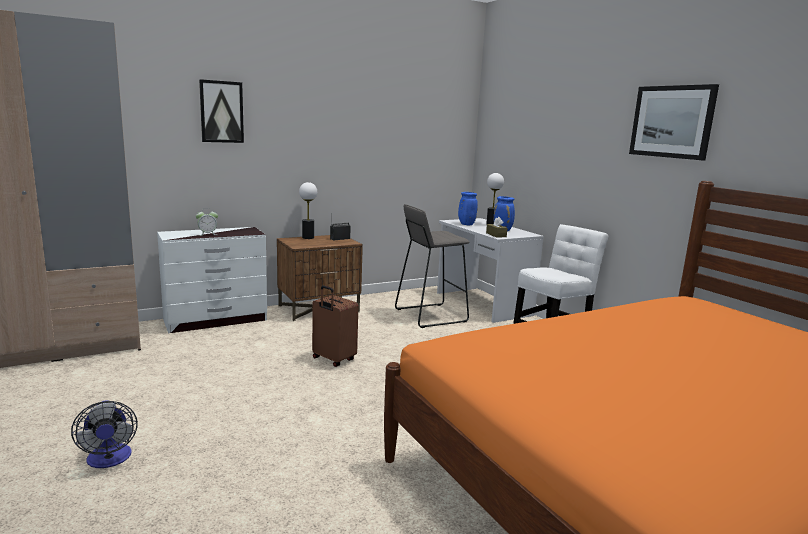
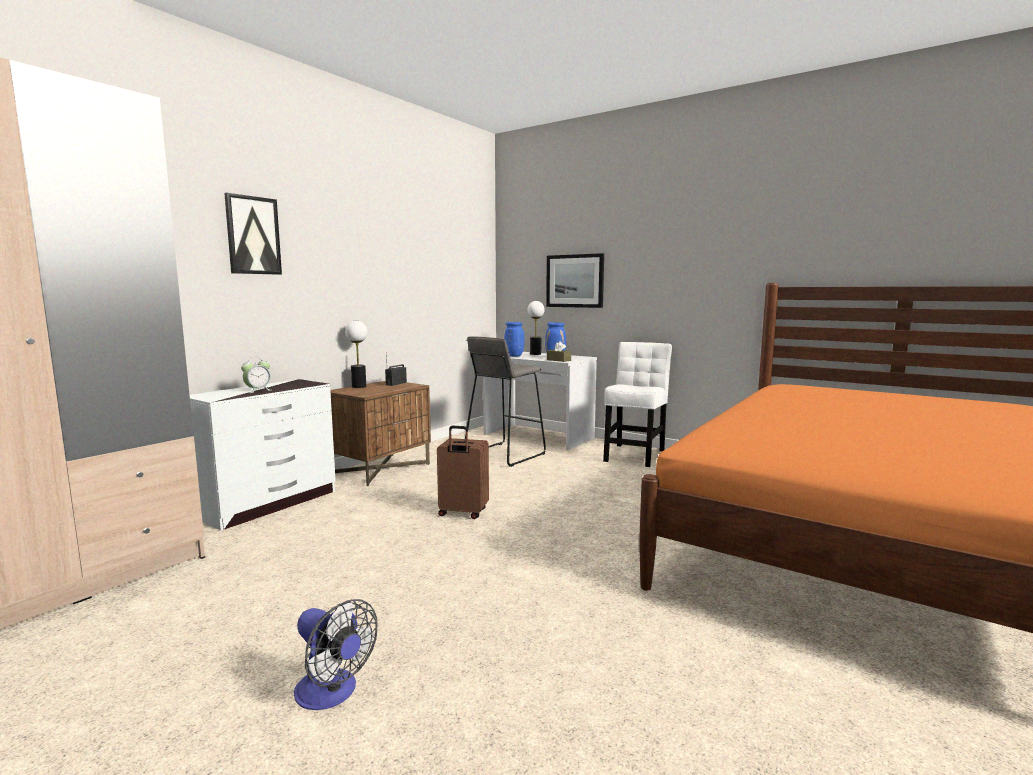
camera: 25 degrees left, 5 degrees down
(672, 122) = (727, 235): picture -> picture (575, 281)

